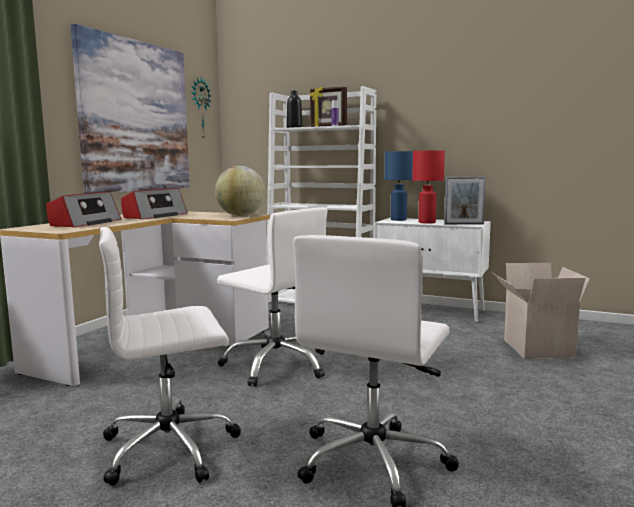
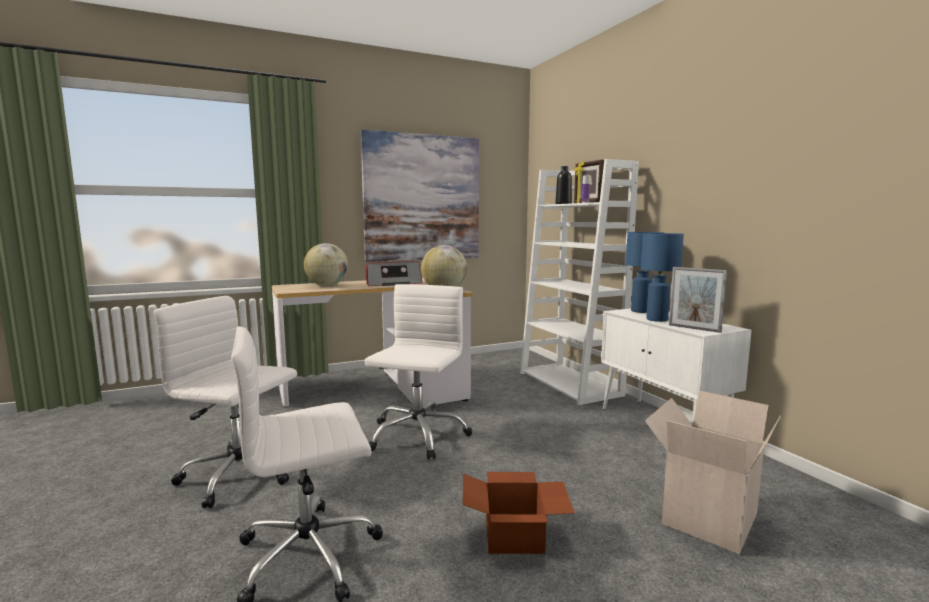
camera: 40 degrees right, 0 degrees up
(85, 223) = (327, 285): radio -> globe
(200, 108) = (500, 186): wall clock -> none
(277, 365) = (417, 435): white office chair -> white office chair turned 150 degrees counterclockwise
(427, 222) = (657, 320): red table lamp -> blue table lamp
(472, 393) = (516, 536): none -> cardboard box

